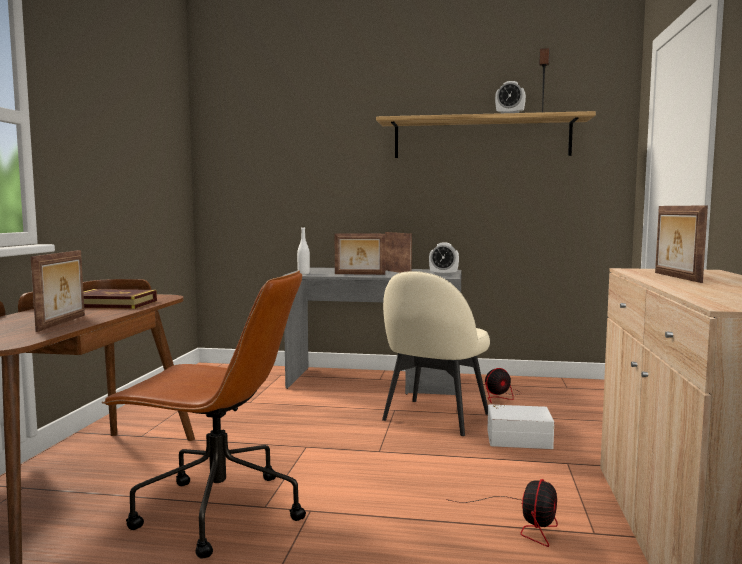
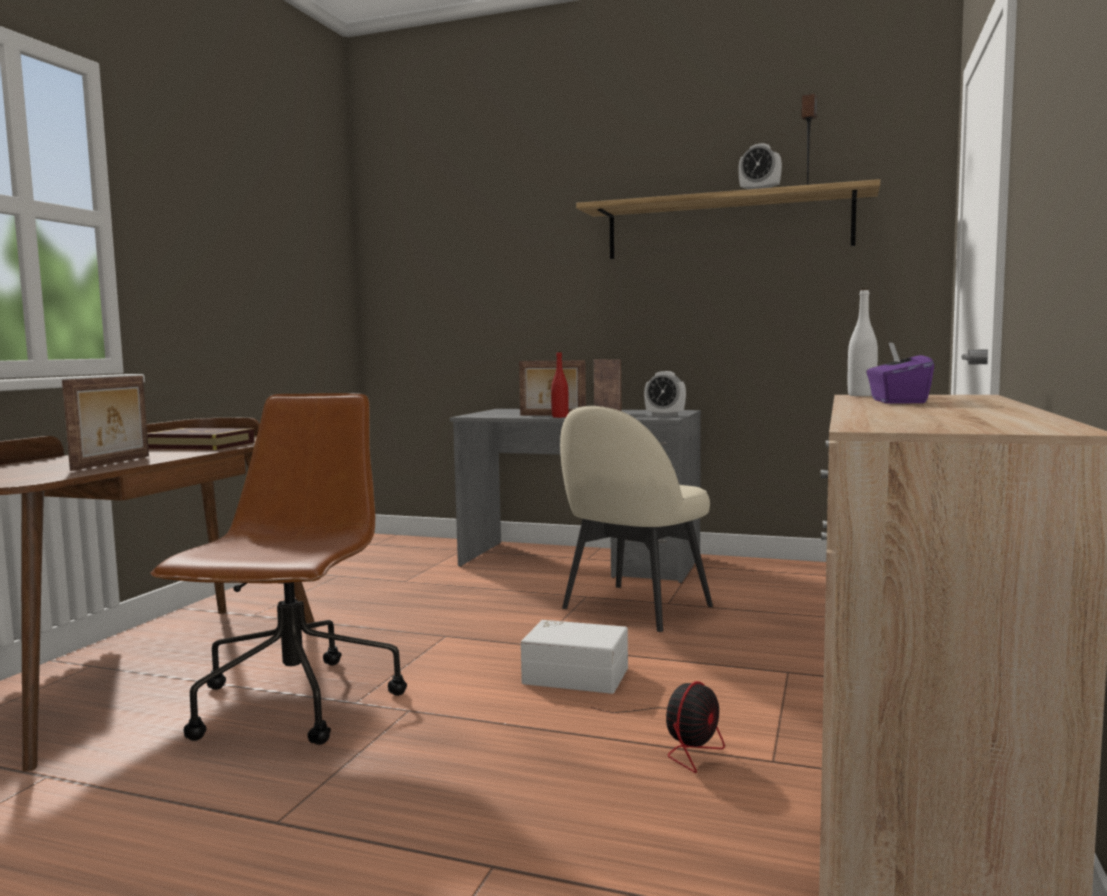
camera: 10 degrees right, 0 degrees up
(216, 512) = (294, 705): brown office chair -> brown office chair turned 105 degrees counterclockwise
(303, 273) = (480, 415): white bottle -> white bottle (861, 395)
(367, 275) = (560, 417): none -> red bottle
(499, 396) = (740, 584): fan -> none
(518, 438) = (736, 638): white storage box -> white storage box (576, 674)
(675, 277) = (897, 402): picture frame -> purple tissue box

